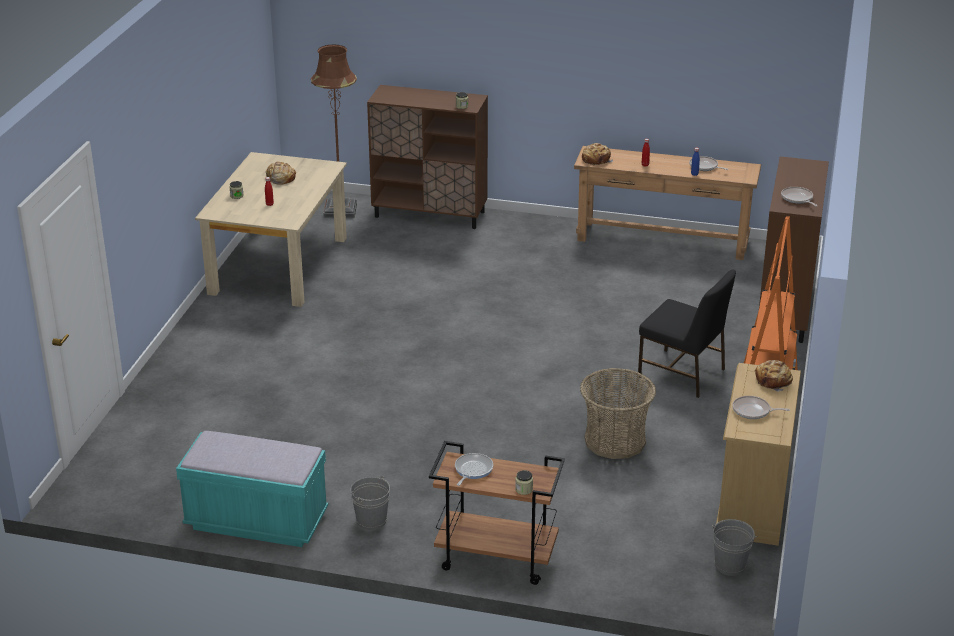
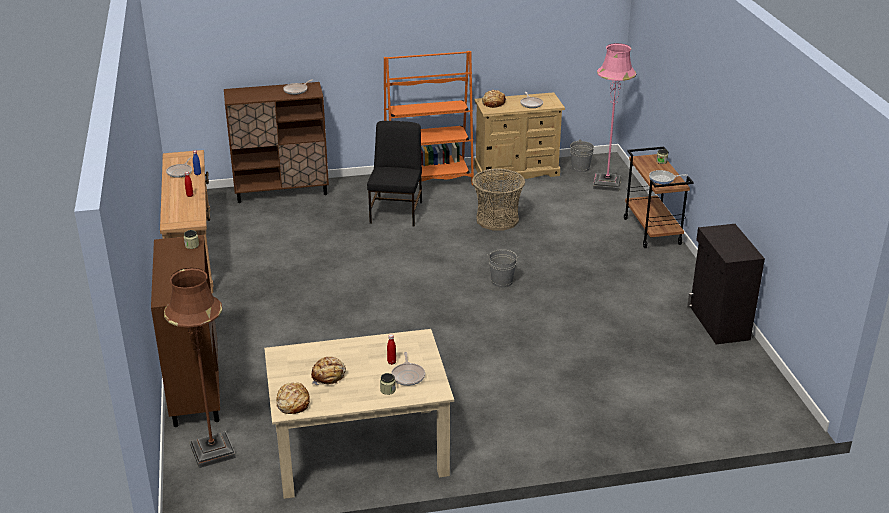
camera: 115 degrees left, 0 degrees up
(245, 207) = (408, 375): none -> frying pan
(256, 521) = (718, 323): turquoise bench -> black cabinet
(371, 521) = (667, 280): grey bucket -> grey bucket (502, 281)
(596, 159) = (189, 218): bread -> bread (292, 403)
(661, 572) = (607, 184): none -> pink floor lamp

